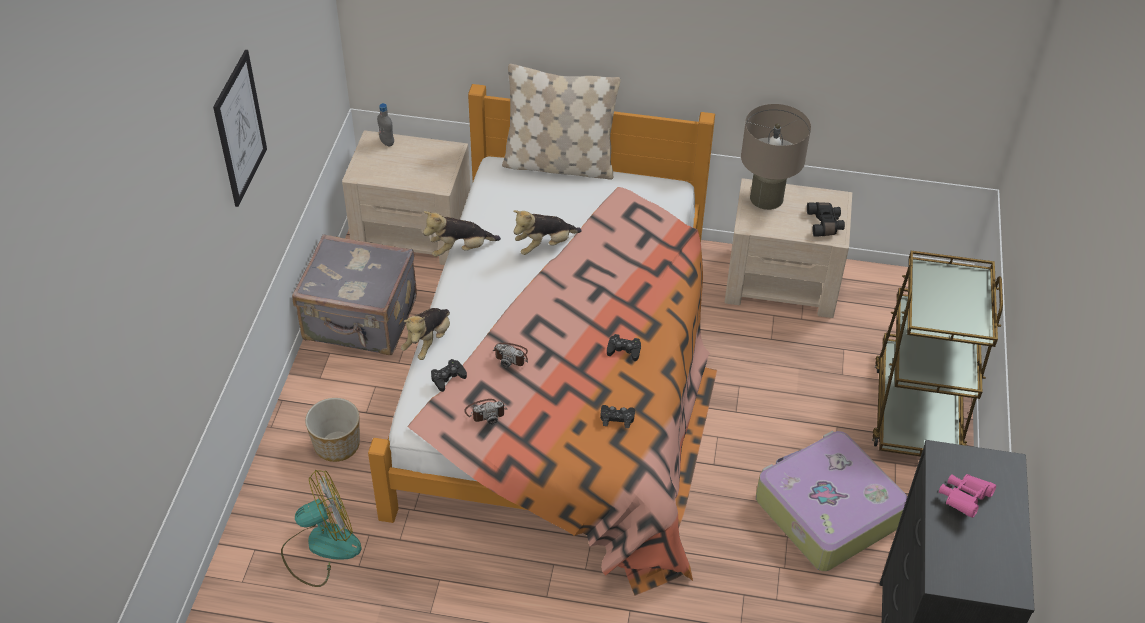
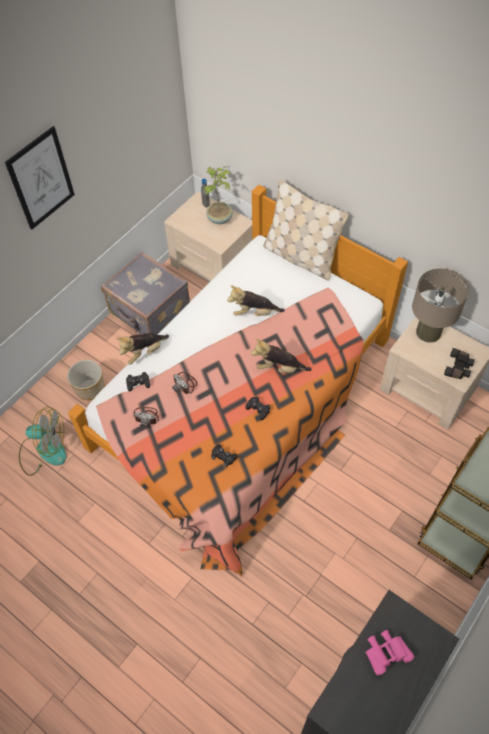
camera: 30 degrees right, 10 degrees up
(419, 154) = (220, 219): none -> potted plant
(460, 250) = (201, 295): plush toy -> plush toy (279, 368)
(826, 511) = (358, 569): suitcase -> none

